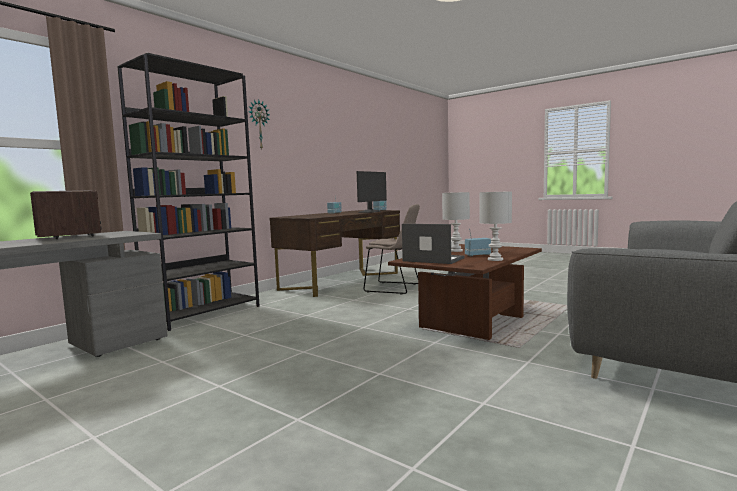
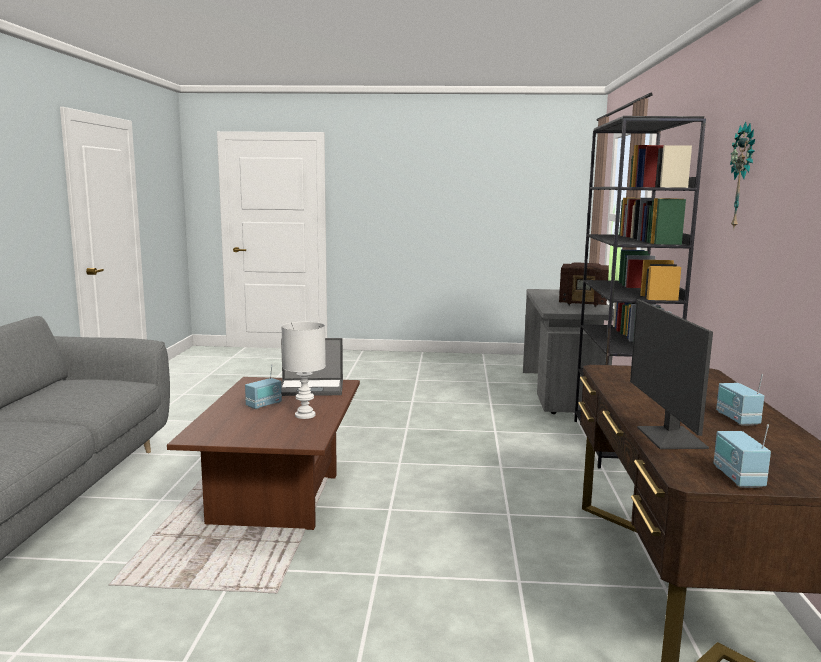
camera: 145 degrees right, 5 degrees up
(394, 288) = (507, 578): beige chair -> none
(496, 259) = (235, 396): white table lamp -> none

